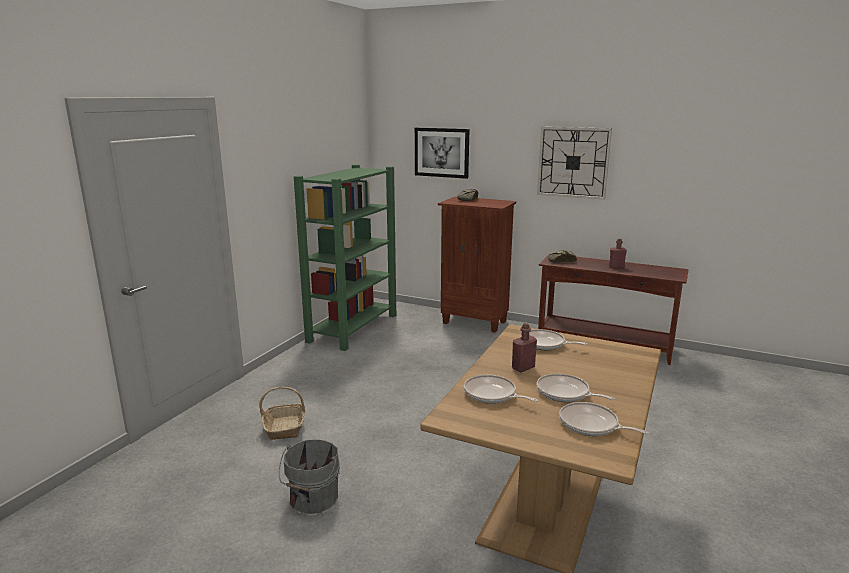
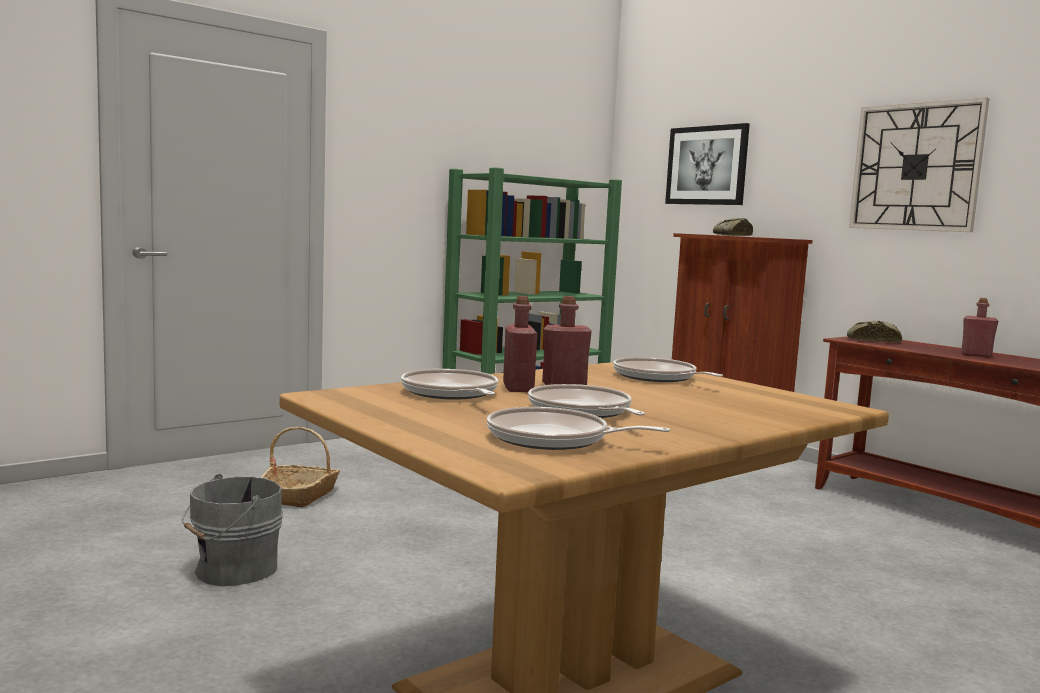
camera: 25 degrees right, 10 degrees down
(509, 377) = (518, 388): none -> red bottle
(591, 425) = (554, 439): frying pan -> frying pan turned 45 degrees counterclockwise

